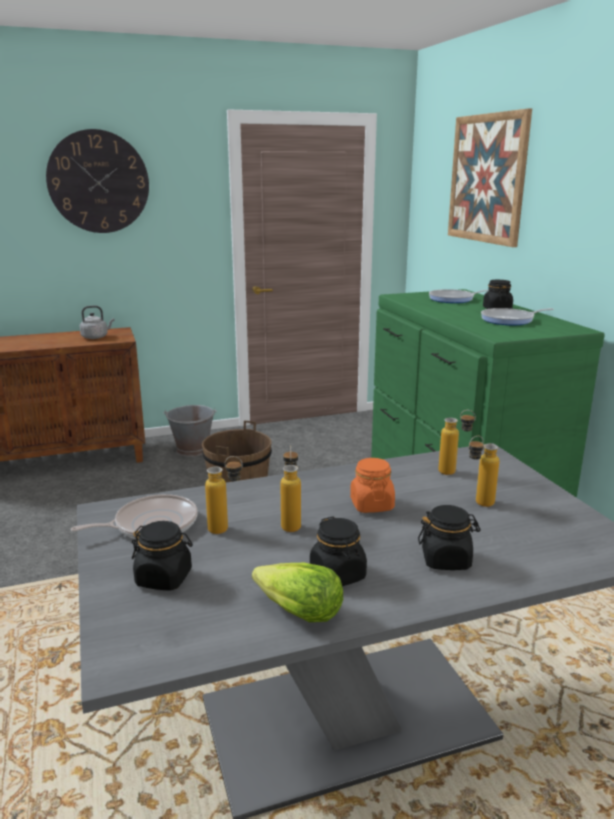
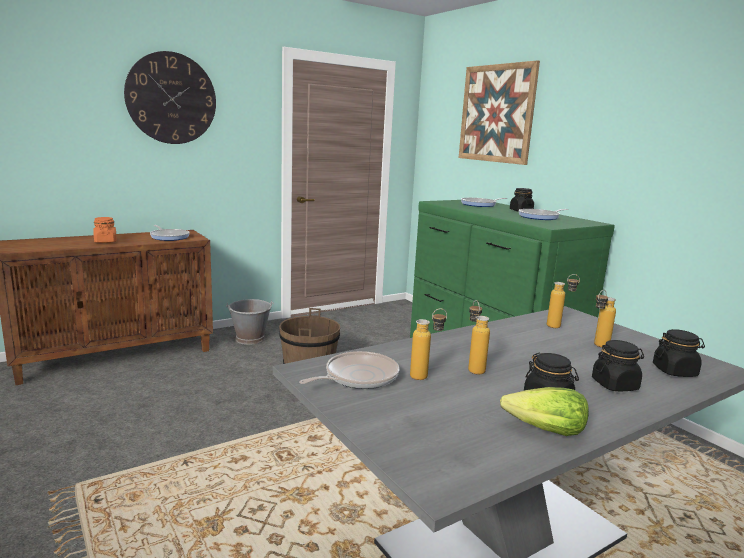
camera: 15 degrees left, 5 degrees down
(96, 337) = (169, 237): grey kettle -> frying pan
(164, 578) = (410, 416): black jar -> black jar (675, 371)
(371, 505) = (522, 351): orange jar -> orange jar (105, 241)

